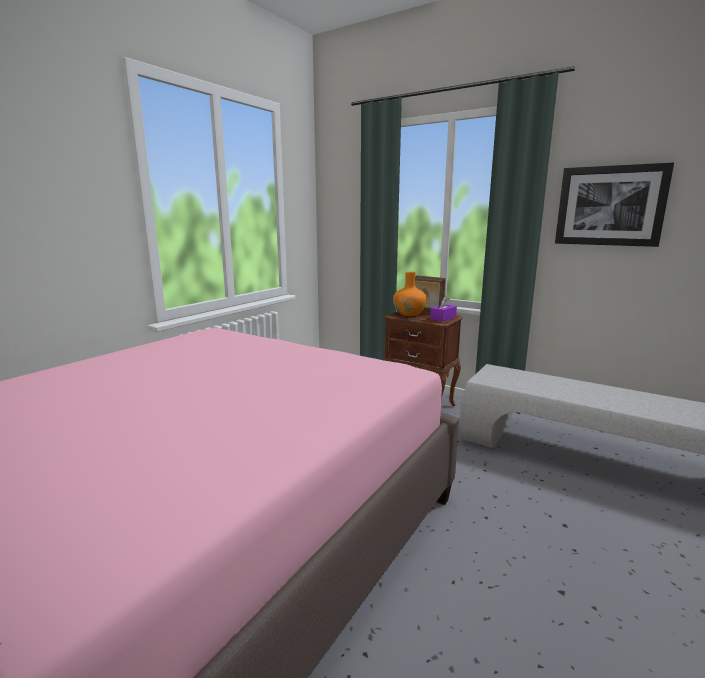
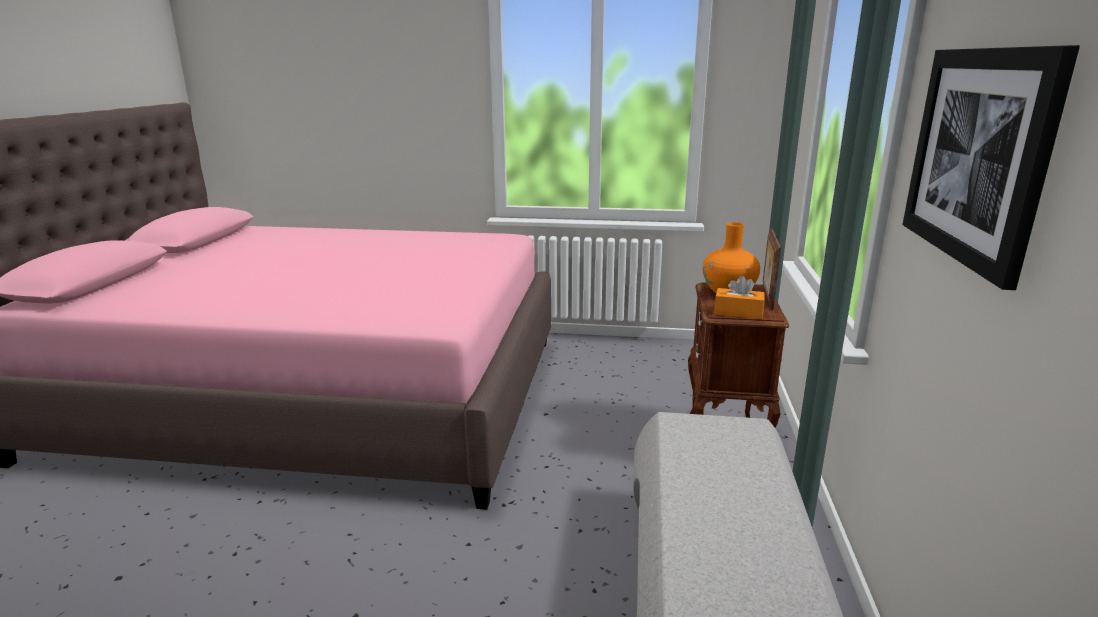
camera: 65 degrees right, 5 degrees up
(443, 318) = (738, 312): purple tissue box -> orange tissue box

